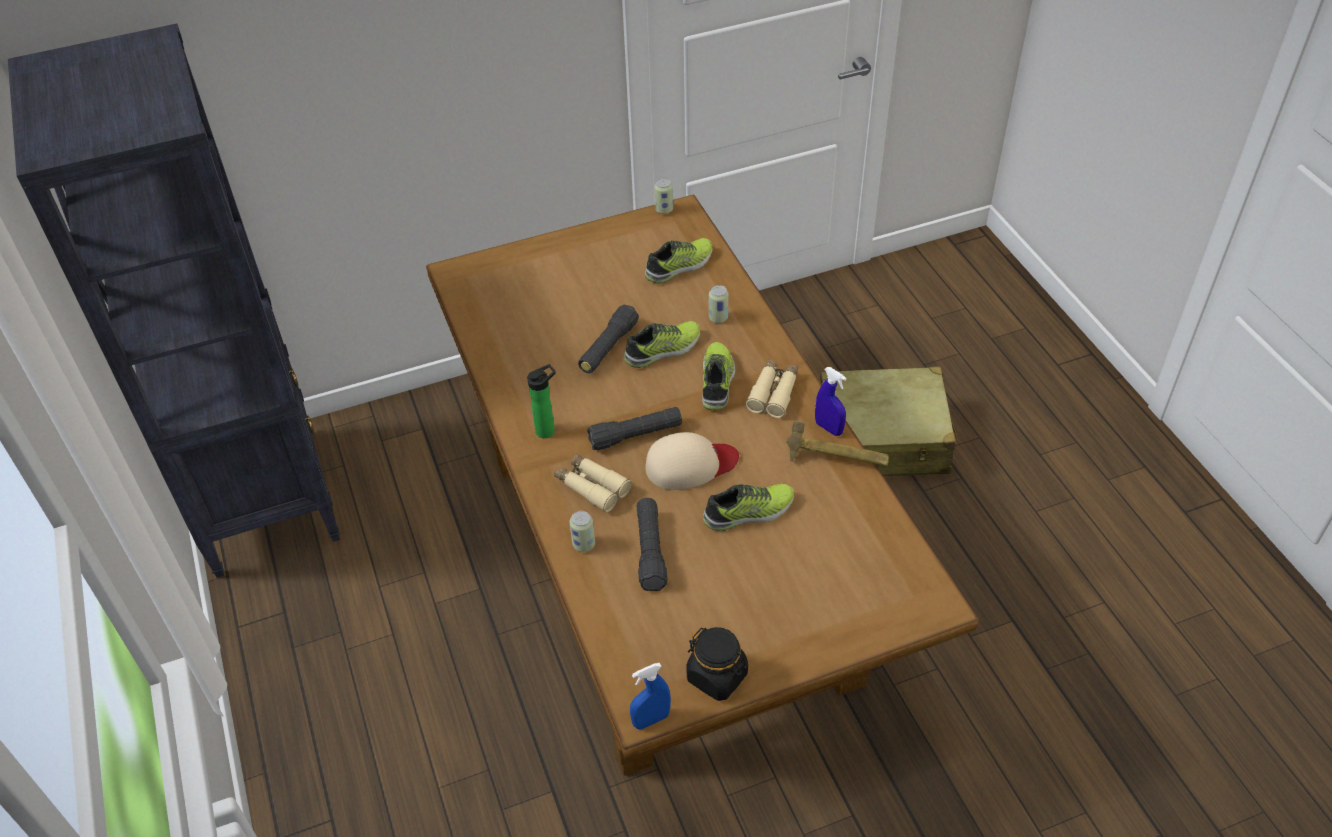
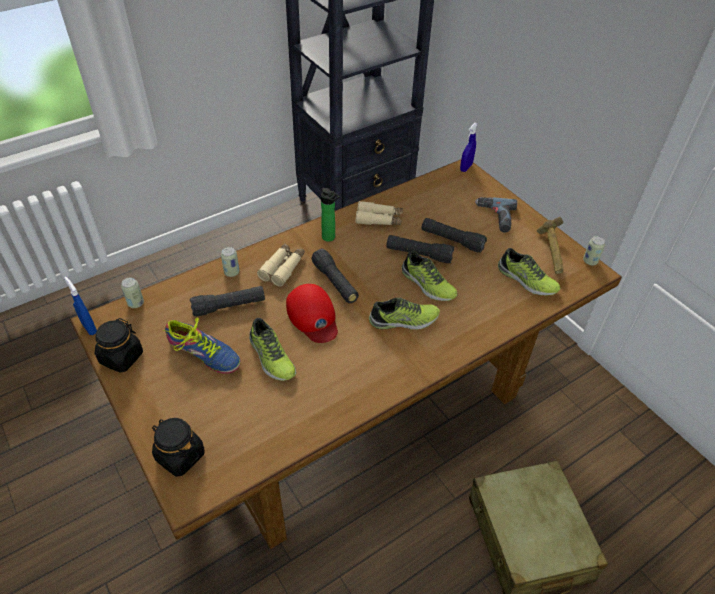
camera: 75 degrees right, 0 degrees up
(563, 266) = (495, 217): none -> power drill
(592, 313) = (452, 240): none -> black flashlight
(690, 464) = (313, 316): beige cap -> red cap
(718, 318) = (476, 311): can -> can (136, 303)
(728, 581) = (204, 353): none -> shoe
(773, 393) = (401, 357): beige binoculars -> beige binoculars (379, 219)
(828, 428) = (371, 400): blue spray bottle -> blue spray bottle (466, 168)
(836, 460) = (335, 408): hammer -> hammer (551, 254)
(882, 610) = (180, 456): none -> black jar

